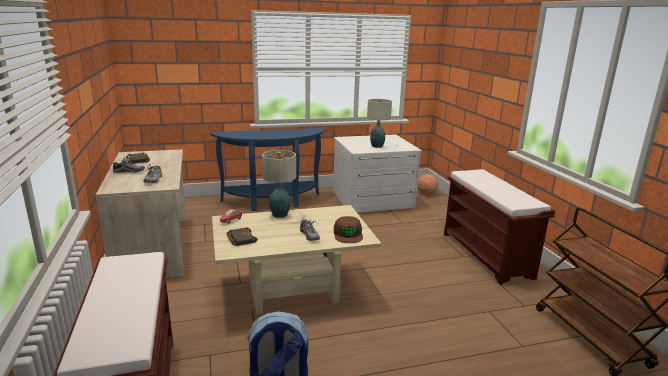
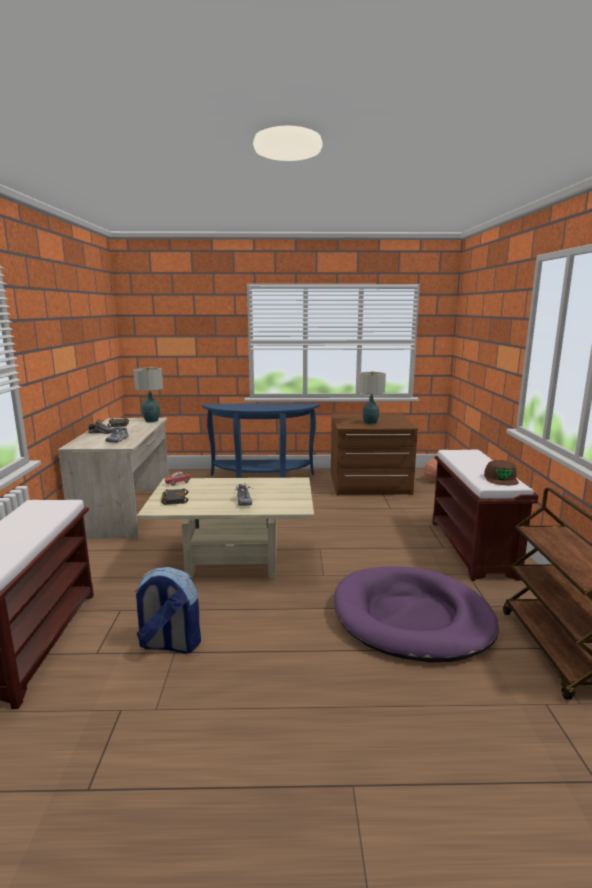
camera: 15 degrees right, 5 degrees down
(280, 214) = (229, 481): table lamp -> table lamp (151, 421)
(348, 234) = (284, 503): brown cap -> brown cap (501, 478)
(373, 200) = (369, 484): white dresser -> brown dresser
(471, 324) = (412, 618): none -> purple dog bed

